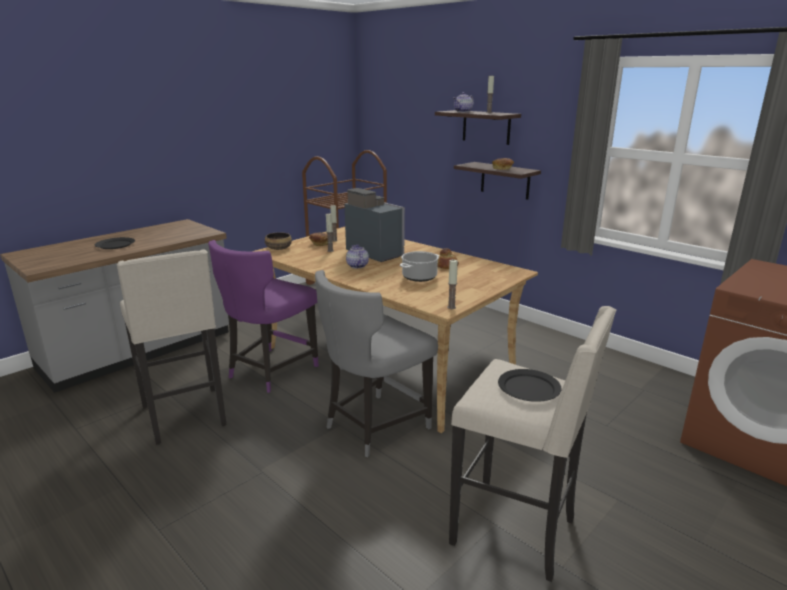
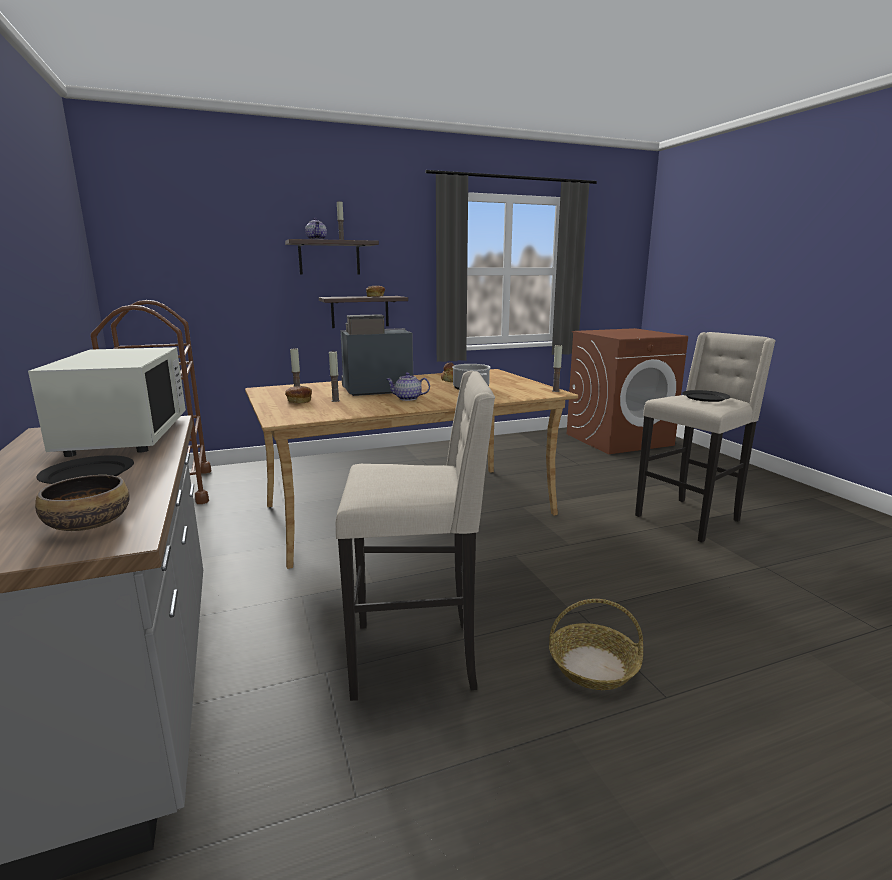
camera: 65 degrees left, 5 degrees down
(178, 234) = (125, 436): none -> white microwave
(189, 489) = (592, 666): none -> basket
(270, 371) = (356, 577): purple chair -> none
(278, 248) = (279, 415): bowl -> bowl (88, 523)
(374, 426) = (528, 539): grey chair -> none

